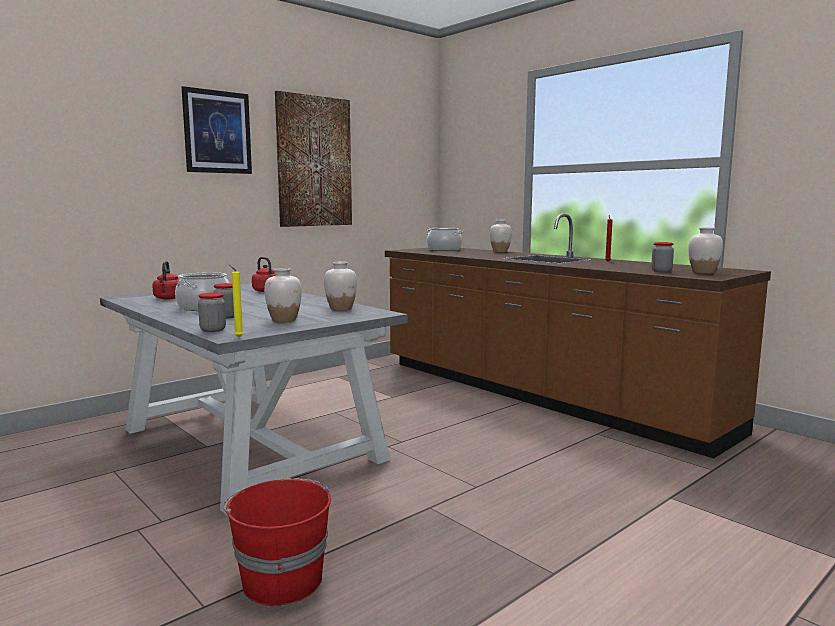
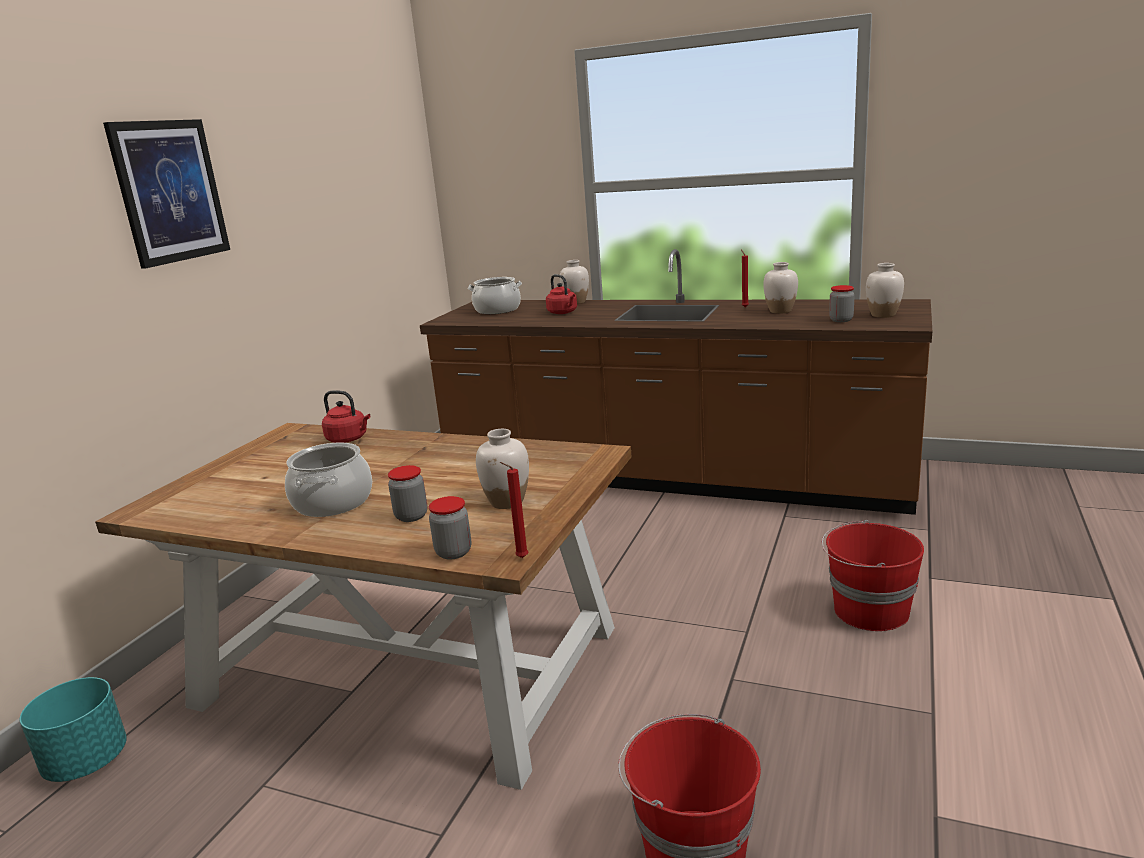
camera: 25 degrees left, 10 degrees up
(59, 438) = (86, 762): none -> turquoise planter
(169, 298) = (228, 494): red kettle -> red kettle (563, 312)
(237, 337) = (520, 558): yellow candle -> red candle
(250, 444) = (411, 666): grey dining table -> brown dining table
(314, 162) = (301, 211): picture -> none
(341, 309) = (531, 456): white vase -> white vase (780, 311)
(587, 502) = (868, 611): none -> red bucket

